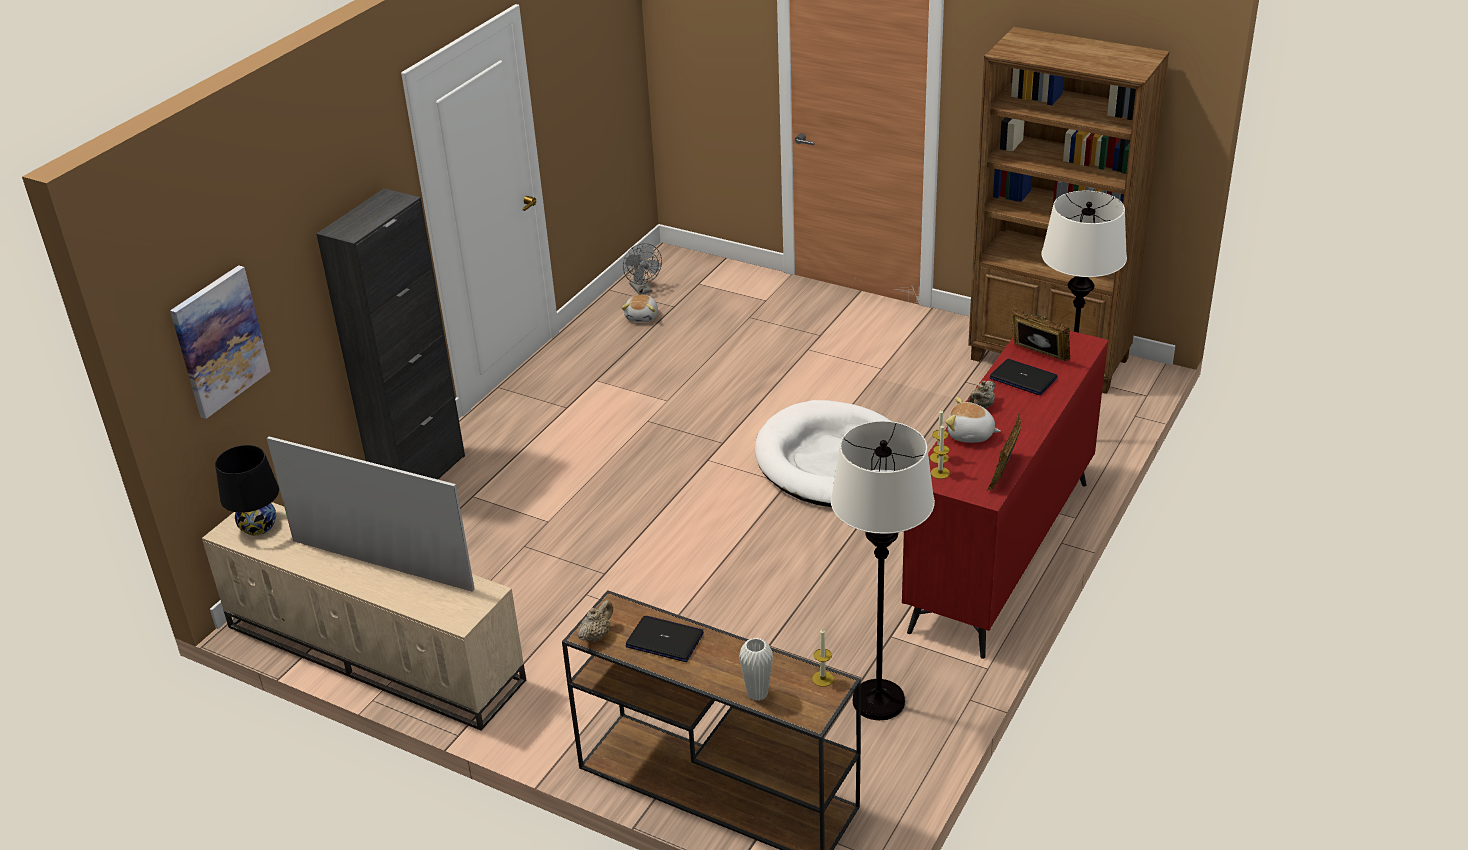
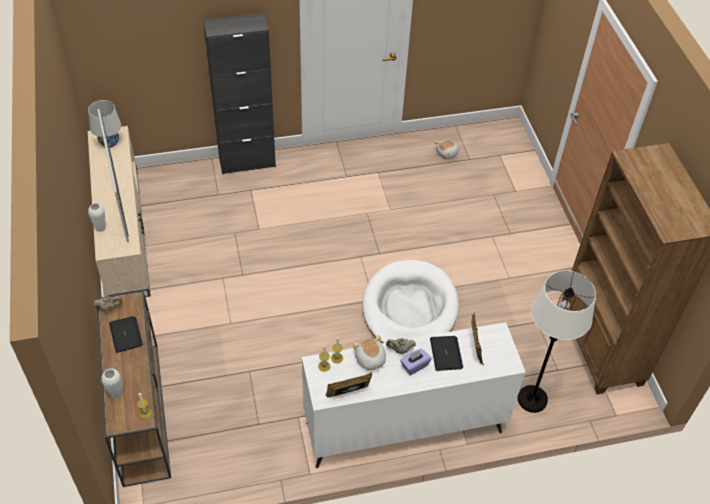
camera: 45 degrees right, 15 degrees up
(219, 341) = (120, 48): picture -> none
(258, 526) = (109, 142): black table lamp -> white table lamp
(410, 605) = (100, 228): none -> white vase
(643, 290) = (469, 138): grey fan -> none
(878, 701) = (247, 441): white floor lamp -> none
(999, 555) = (403, 427): red dresser -> white dresser
(1015, 407) = (414, 365): none -> purple tissue box

